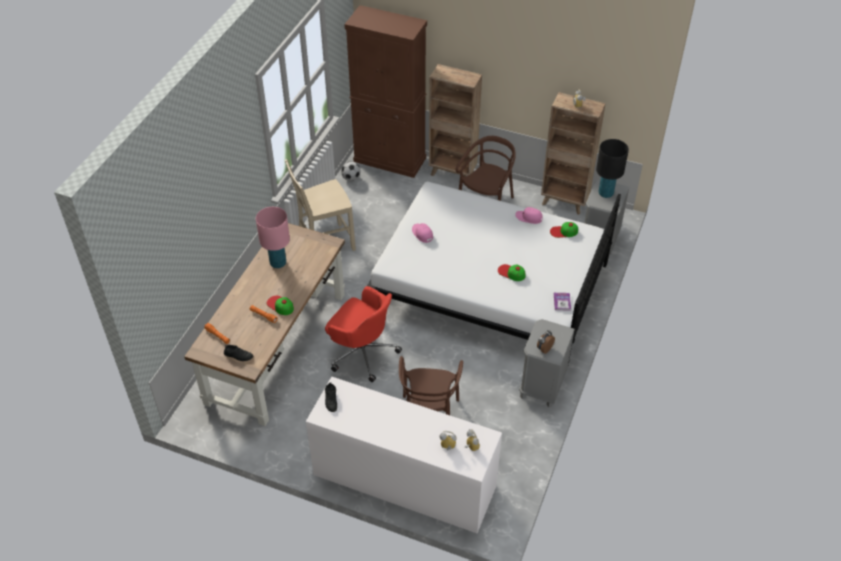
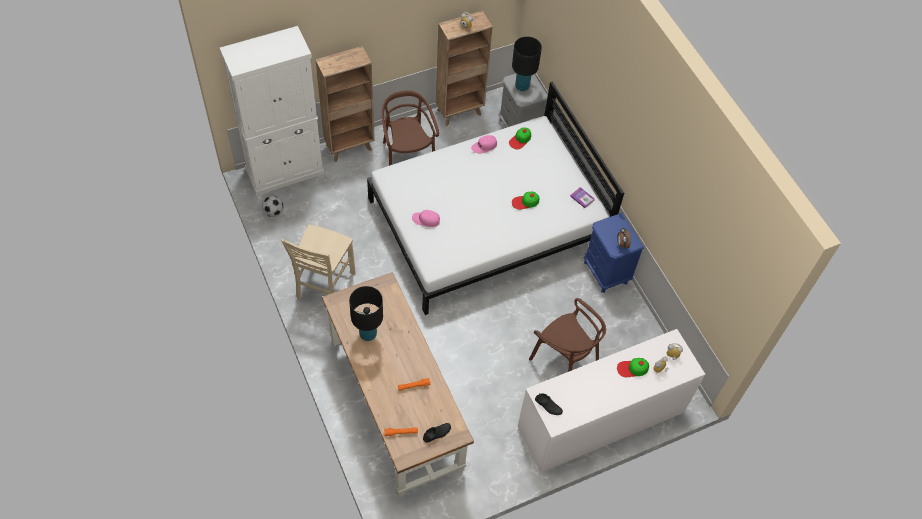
camera: 50 degrees left, 10 degrees up
(278, 263) = (368, 334): pink table lamp -> black table lamp
(280, 305) = (415, 367): cap -> cap (632, 368)
(362, 352) = (461, 351): red office chair -> none
(390, 159) = (285, 171): brown cabinet -> white cabinet
(542, 386) = (606, 272): grey nightstand -> blue nightstand

